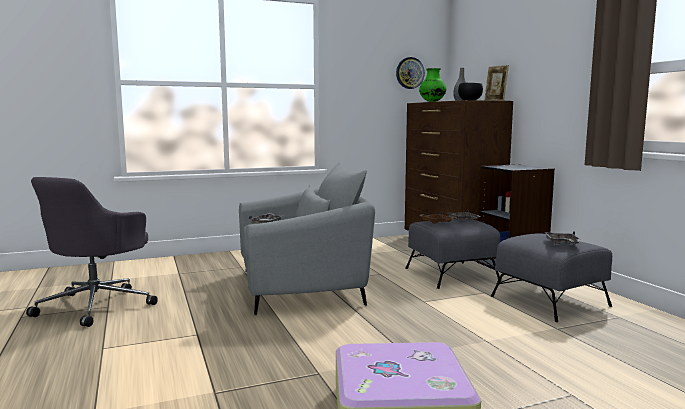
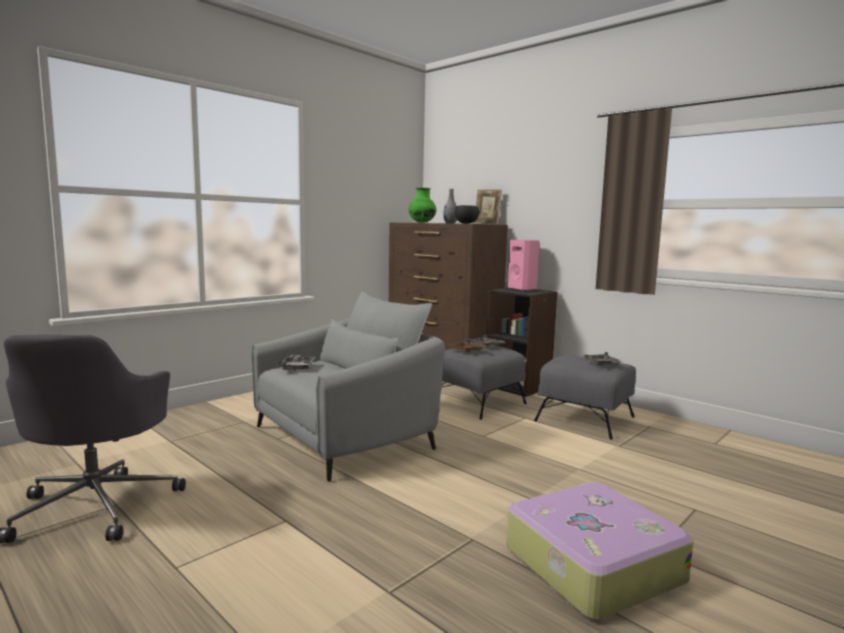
camera: 25 degrees left, 0 degrees up
(409, 73) = (390, 190): wall clock -> none
(519, 166) = (523, 289): none -> pink speaker

